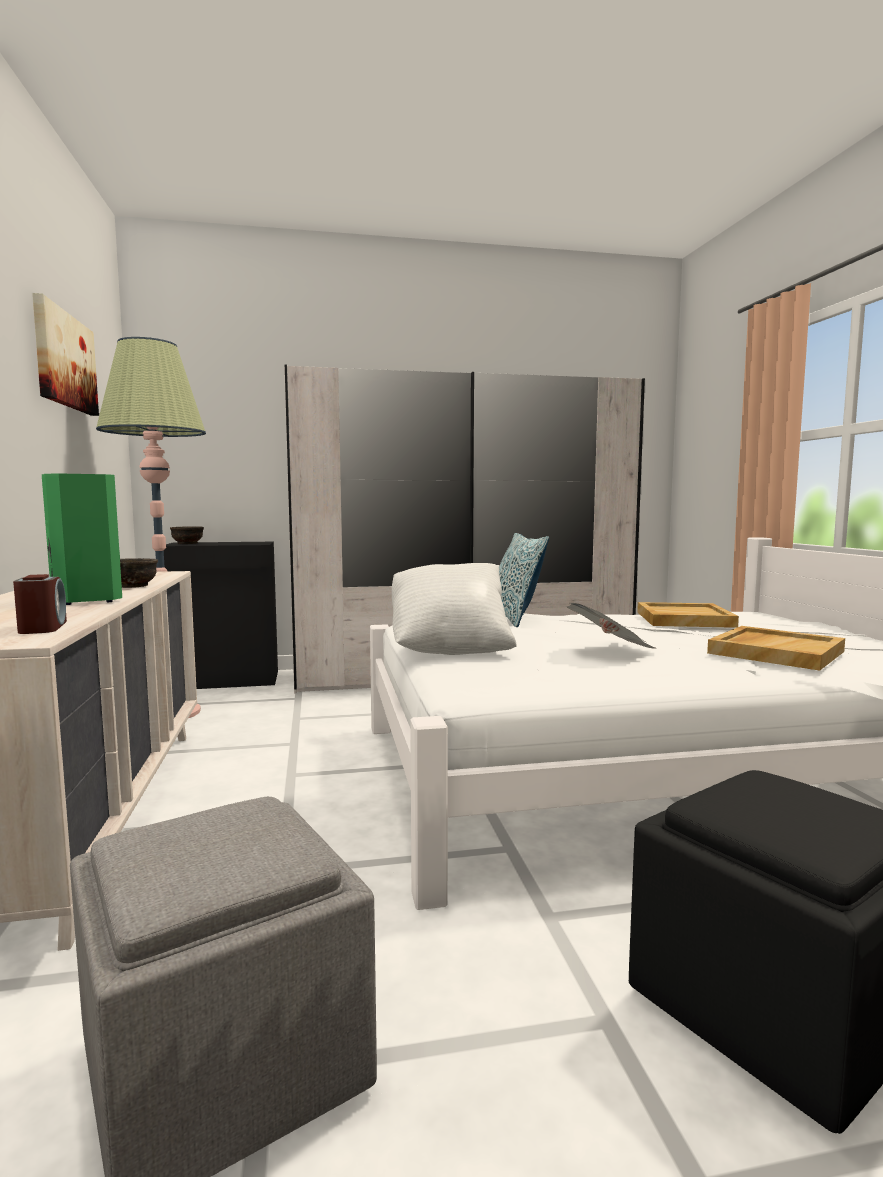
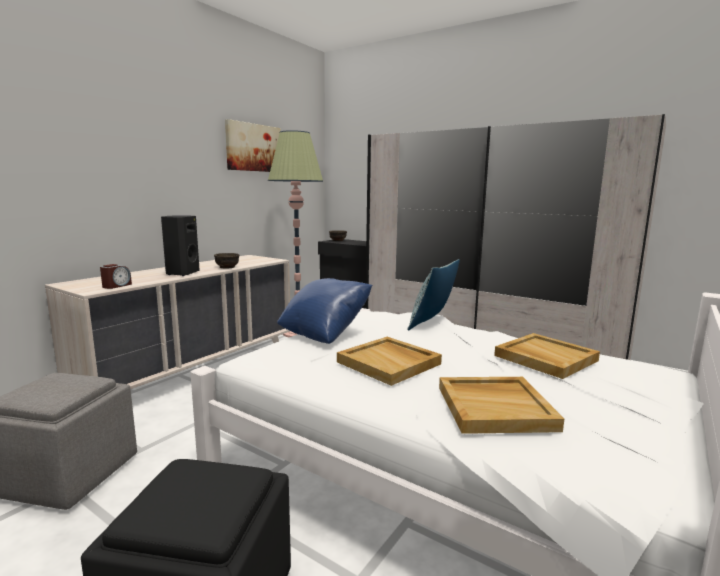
camera: 45 degrees right, 5 degrees up
(86, 600) = (181, 273): green speaker -> black speaker
(450, 648) = (324, 333): white pillow -> blue pillow
(611, 649) = (389, 363): newspaper -> beige tray

